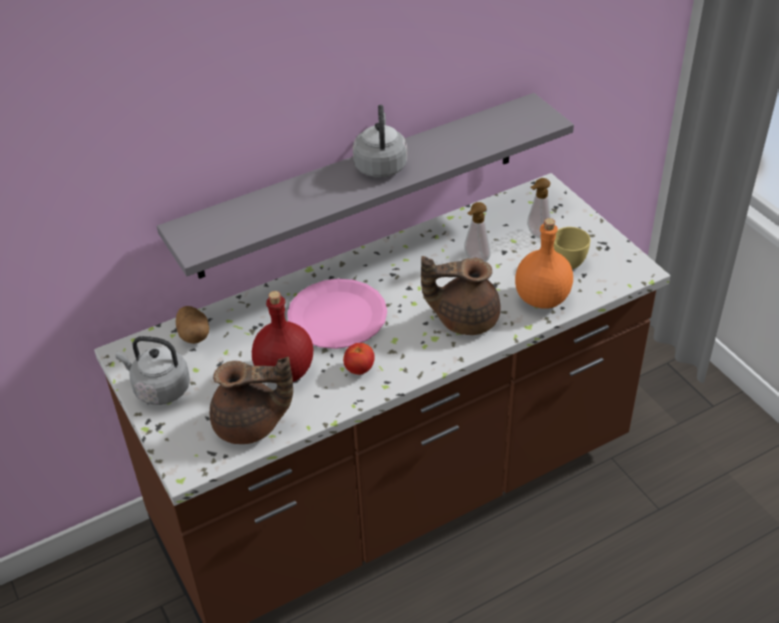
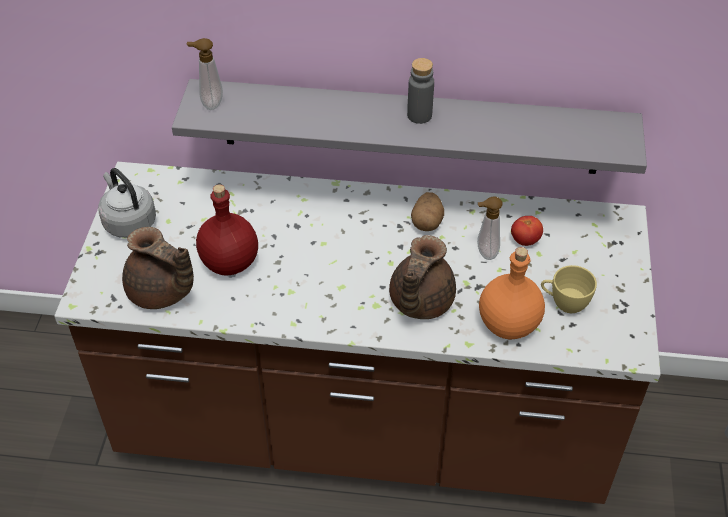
camera: 35 degrees right, 5 degrees up
(194, 335) = (195, 190): potato -> potato (427, 222)
(337, 315) = (317, 237): pink plate -> none
(359, 369) = (288, 295): tomato -> tomato (525, 240)
(380, 165) = (419, 115): grey kettle -> grey bottle
(464, 318) = (419, 302): brown teapot -> brown teapot turned 105 degrees counterclockwise
(536, 235) = (566, 260): soap dispenser -> soap dispenser (210, 103)

